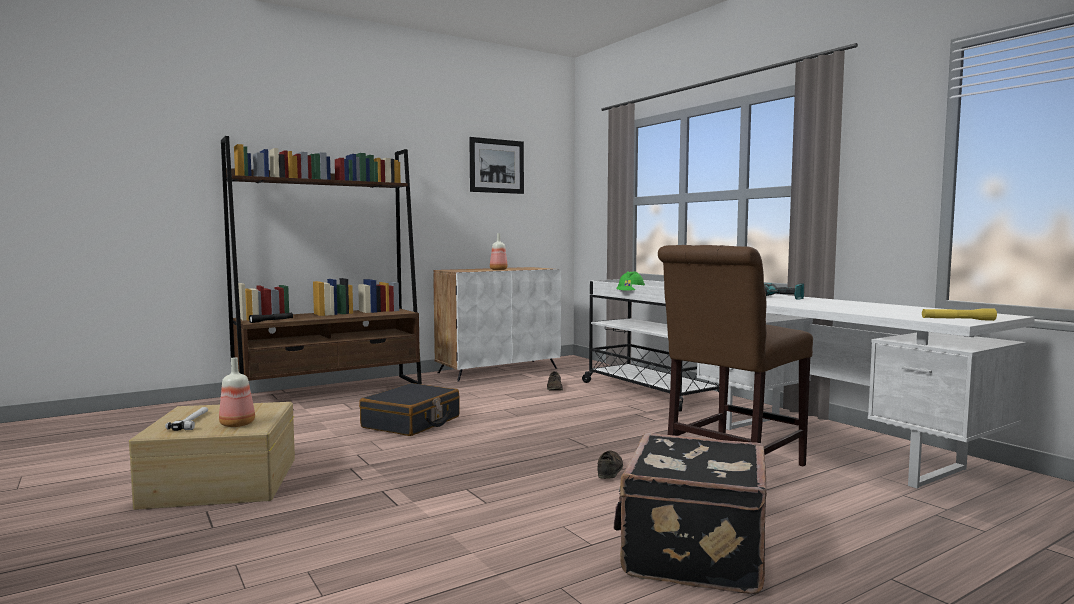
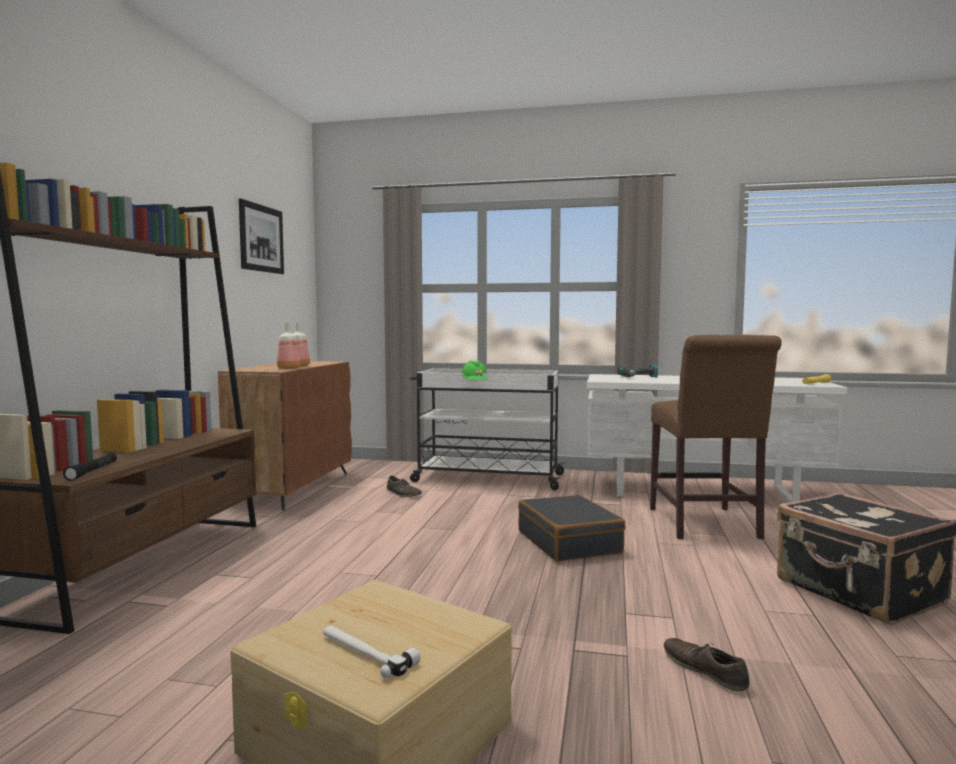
camera: 45 degrees left, 0 degrees up
(237, 424) = (439, 629): bottle -> bottle (288, 368)
(412, 422) = (376, 569): black suitcase -> black suitcase (569, 542)
(498, 370) = (293, 488): white cabinet -> brown cabinet
(609, 470) = (654, 553): brown shoe -> brown shoe (704, 670)

